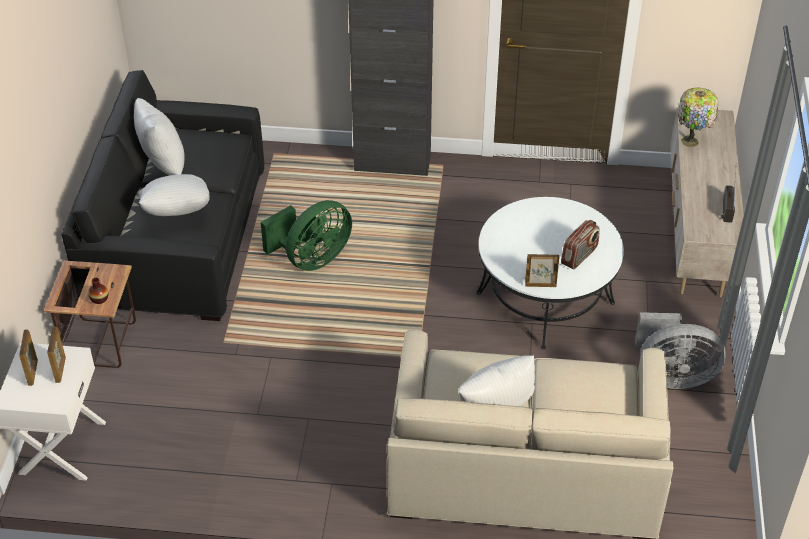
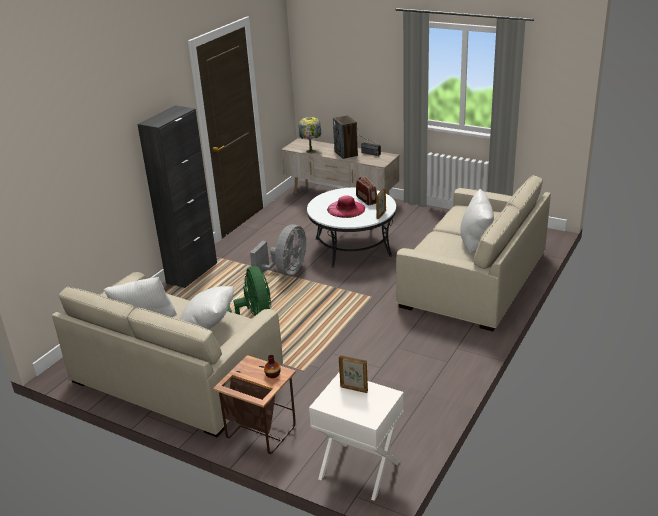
camera: 65 degrees left, 15 degrees down
(33, 372) = (348, 403): picture frame -> none
(175, 235) = (175, 376): black sofa -> beige sofa
(538, 242) = (346, 209): none -> pink hat
(672, 375) = (435, 225): grey fan -> grey fan (286, 271)
(707, 182) = (346, 153): none -> speaker

